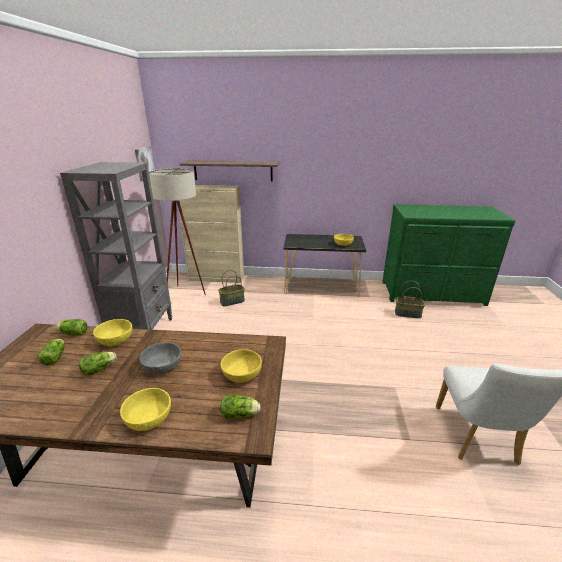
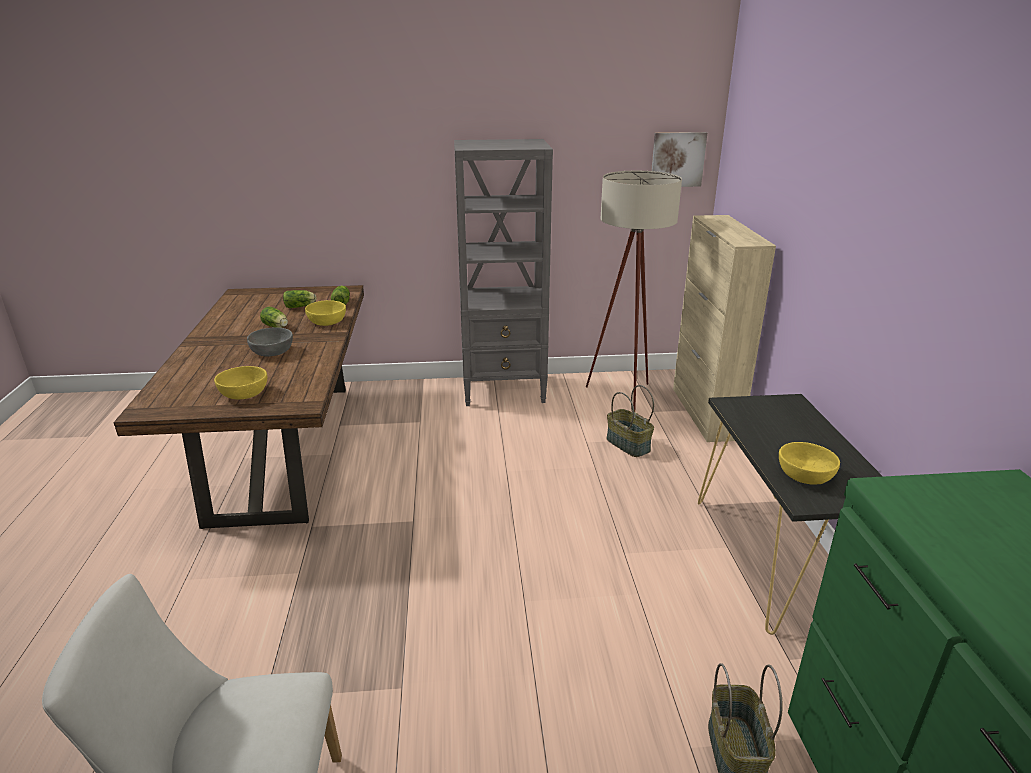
camera: 80 degrees right, 0 degrees up
(149, 418) = (195, 360): yellow bowl -> none
(233, 170) = (778, 210): shelf -> none
(241, 414) = (177, 401): lettuce -> none

